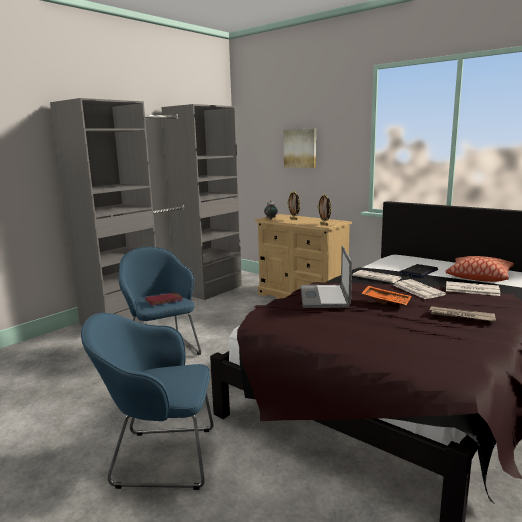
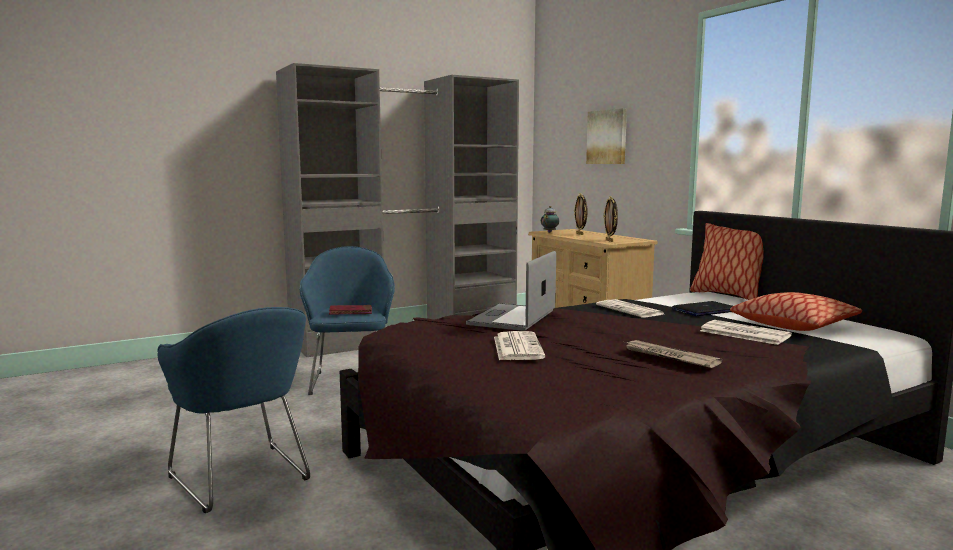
camera: 20 degrees right, 5 degrees down
(159, 457) = (243, 480): blue armchair -> blue armchair turned 150 degrees counterclockwise
(386, 301) = (589, 330): orange tray -> none
(412, 257) = (727, 295): none -> pillow
(417, 290) = (657, 325): newspaper -> newspaper (517, 347)

